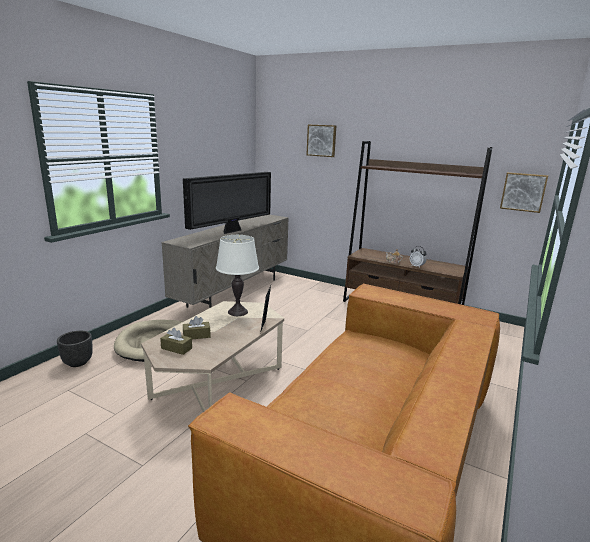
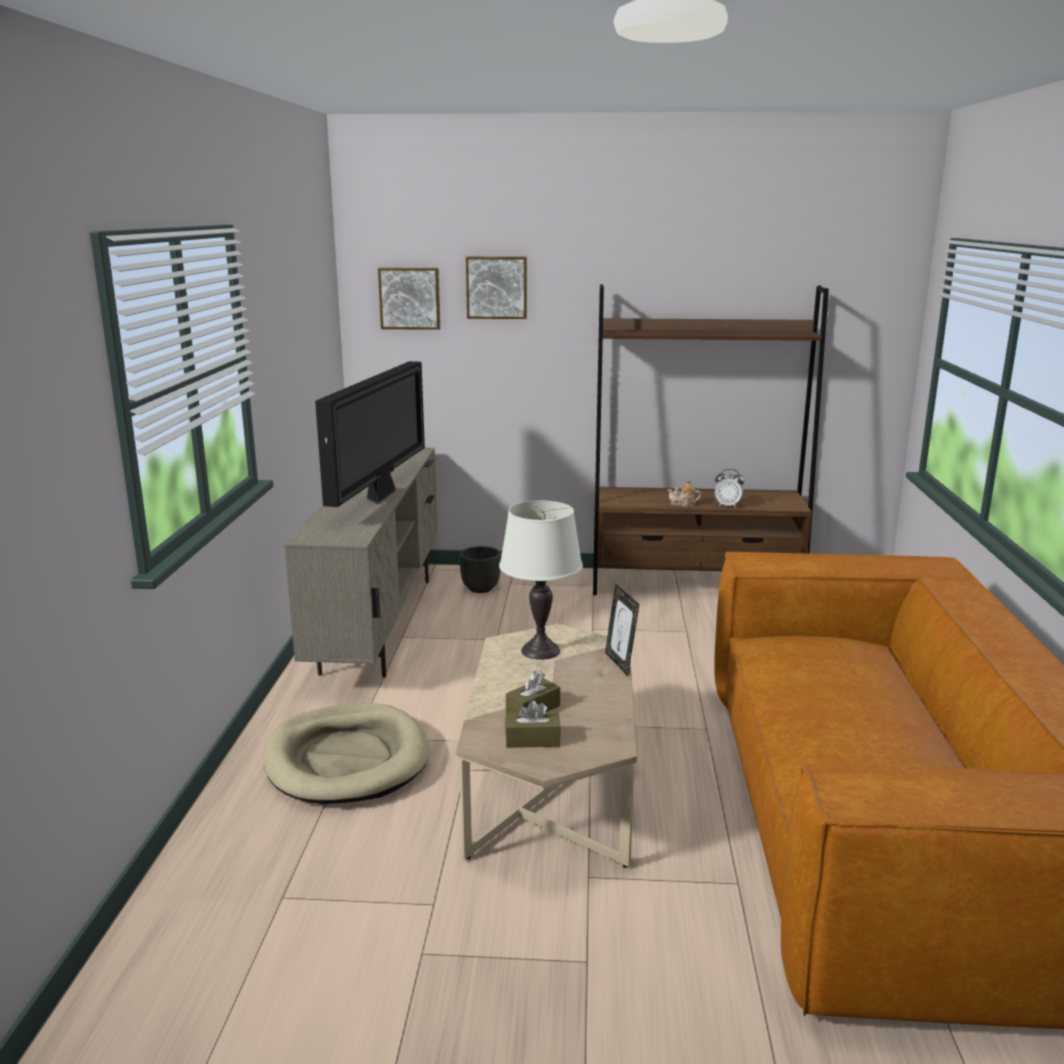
camera: 25 degrees left, 0 degrees up
(78, 362) = (231, 842): black planter -> black planter (481, 588)
(523, 192) = (871, 355): picture -> picture (410, 298)

